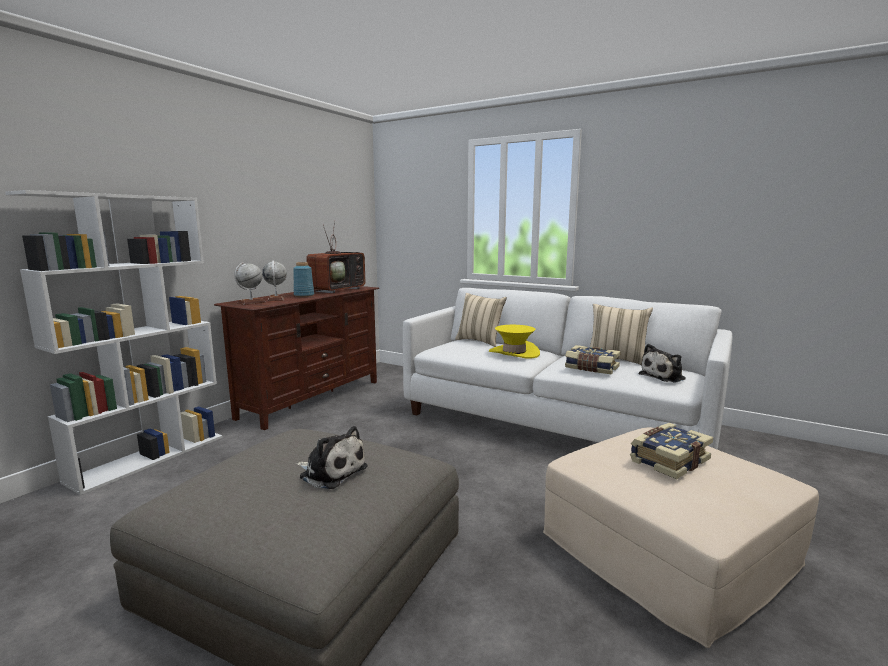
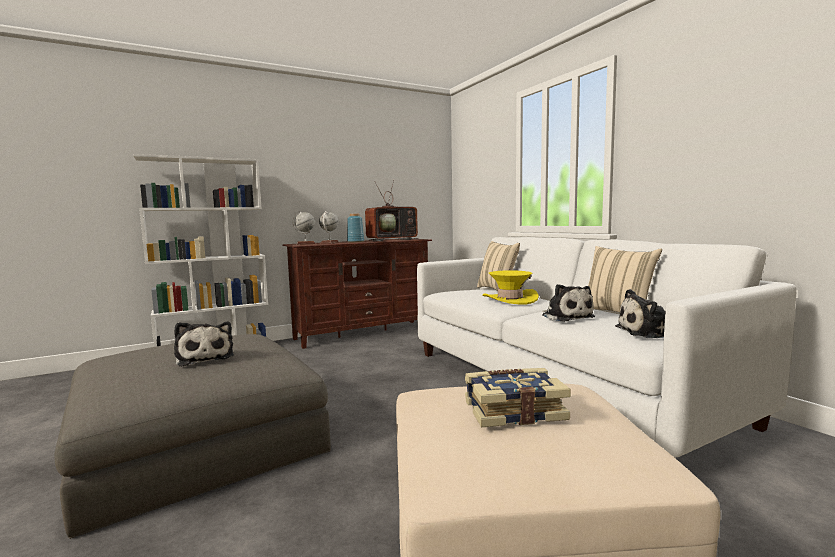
camera: 30 degrees right, 5 degrees down
(591, 368) = (566, 317): book -> plush toy

